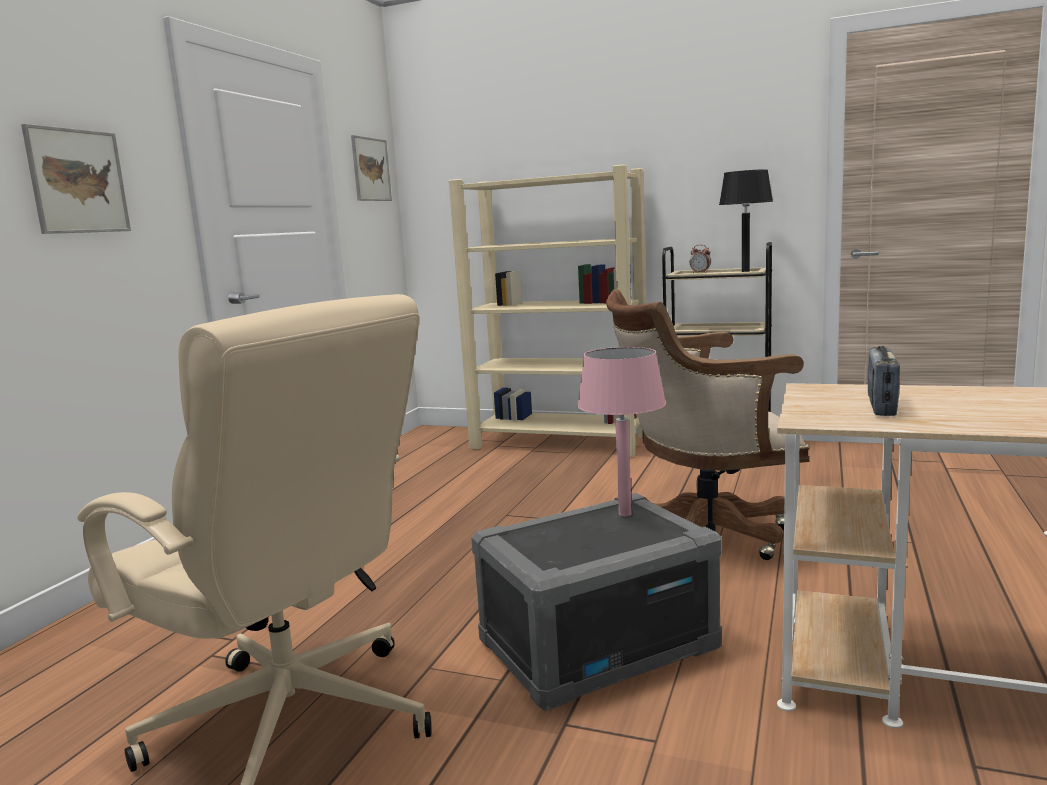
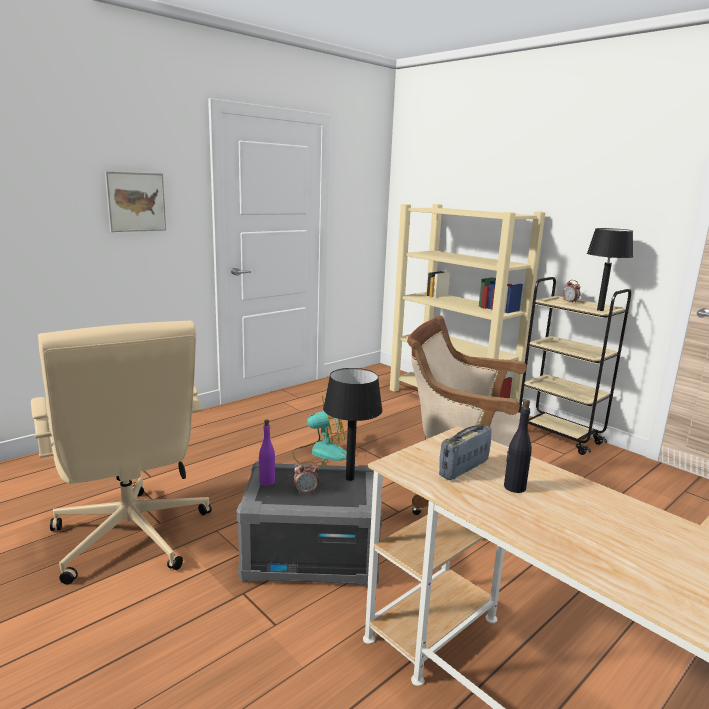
camera: 25 degrees right, 5 degrees up
(371, 169) = (364, 187): picture -> none
(465, 536) = (320, 453): none -> fan
(526, 547) = (267, 481): none -> purple bottle
(593, 541) = (306, 491): none -> alarm clock
(624, 514) = (349, 478): pink table lamp -> black table lamp
(961, 406) = (514, 487): none -> black bottle

